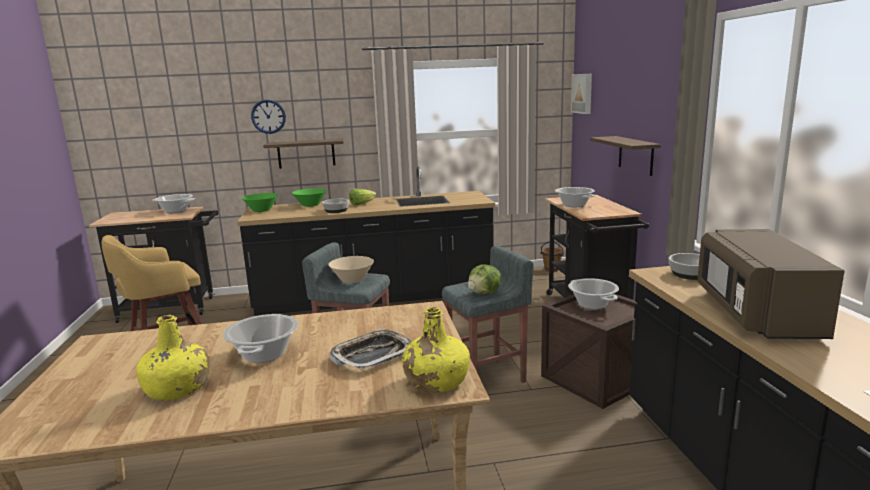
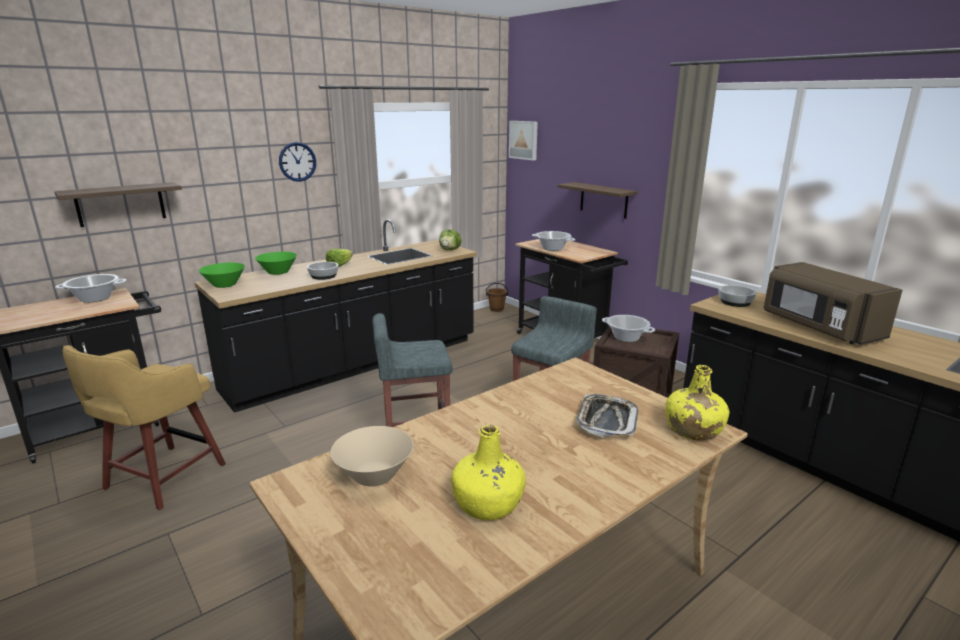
camera: 30 degrees left, 5 degrees up
(264, 354) = (510, 445): cooking pot -> none
(268, 116) = (206, 167): wall clock -> wall clock (297, 162)
(306, 153) = (255, 211): shelf -> shelf (120, 204)
(352, 280) = (416, 351): beige bowl -> beige bowl (374, 476)
(484, 293) = (560, 343): lettuce -> lettuce (450, 250)

